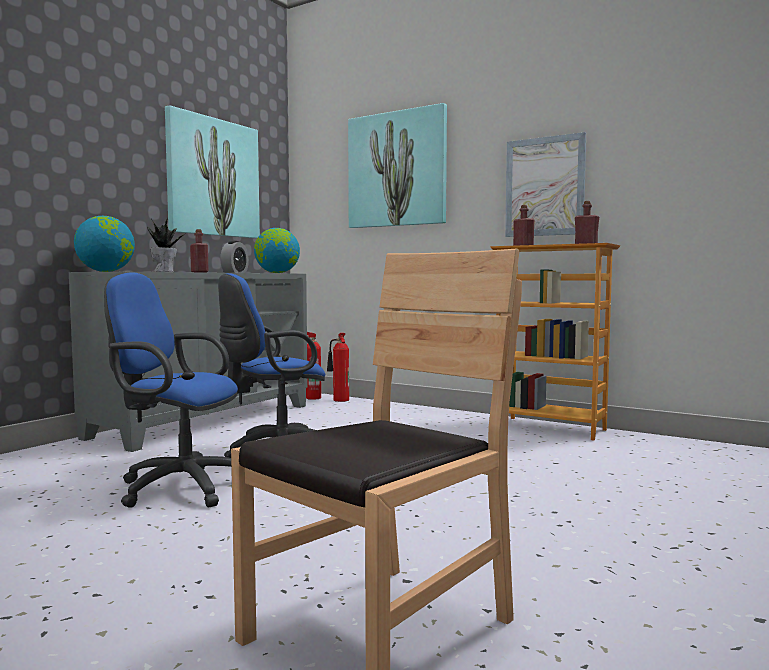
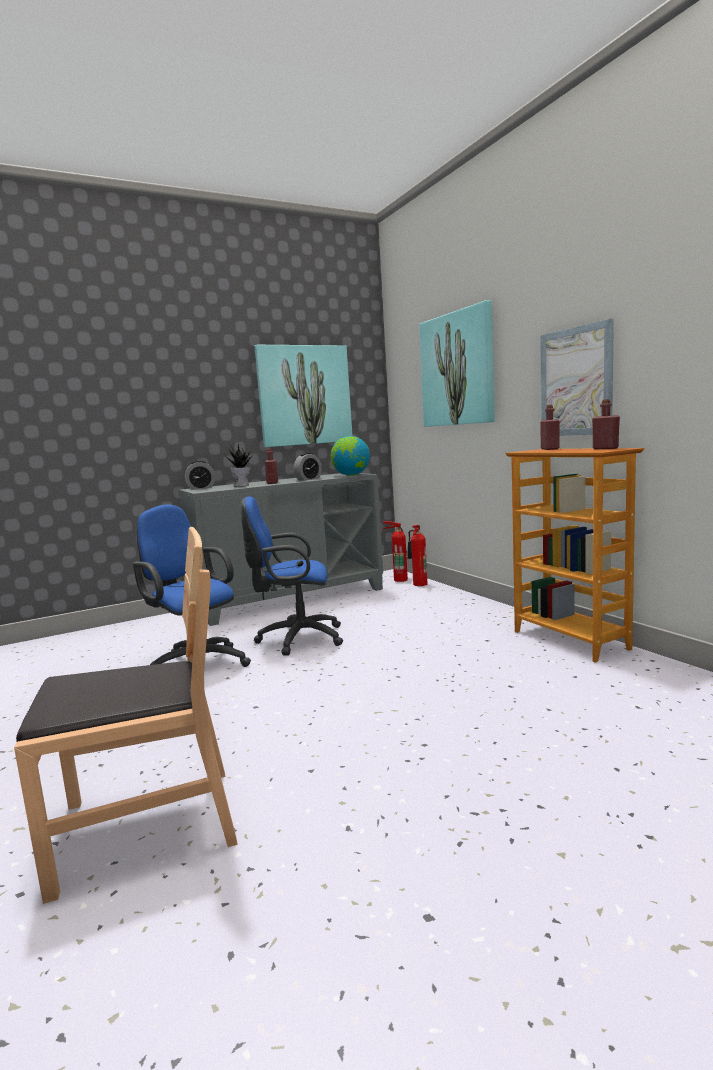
camera: 30 degrees right, 5 degrees up
(106, 271) = (201, 488): globe -> alarm clock

